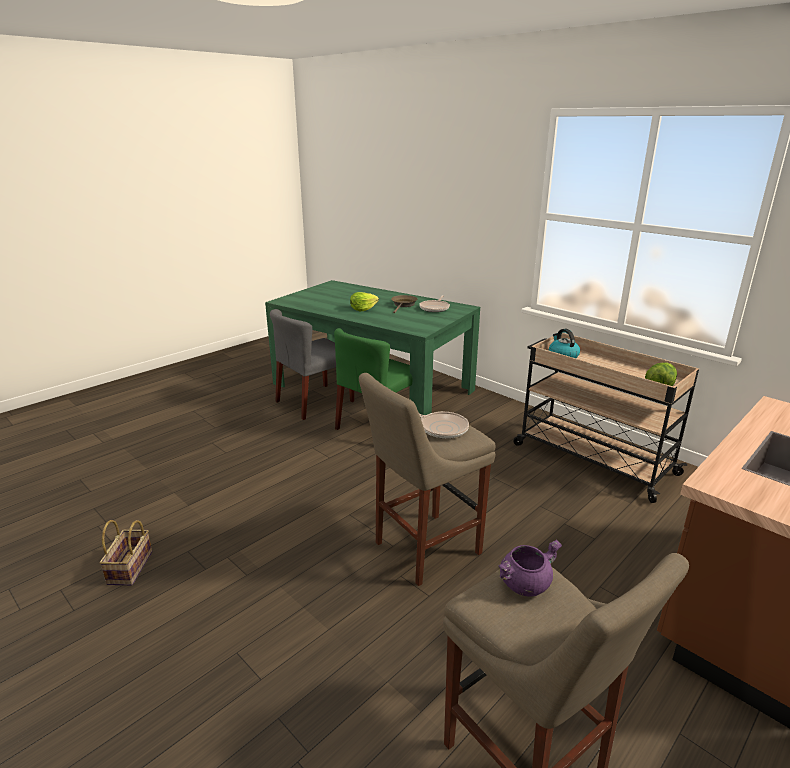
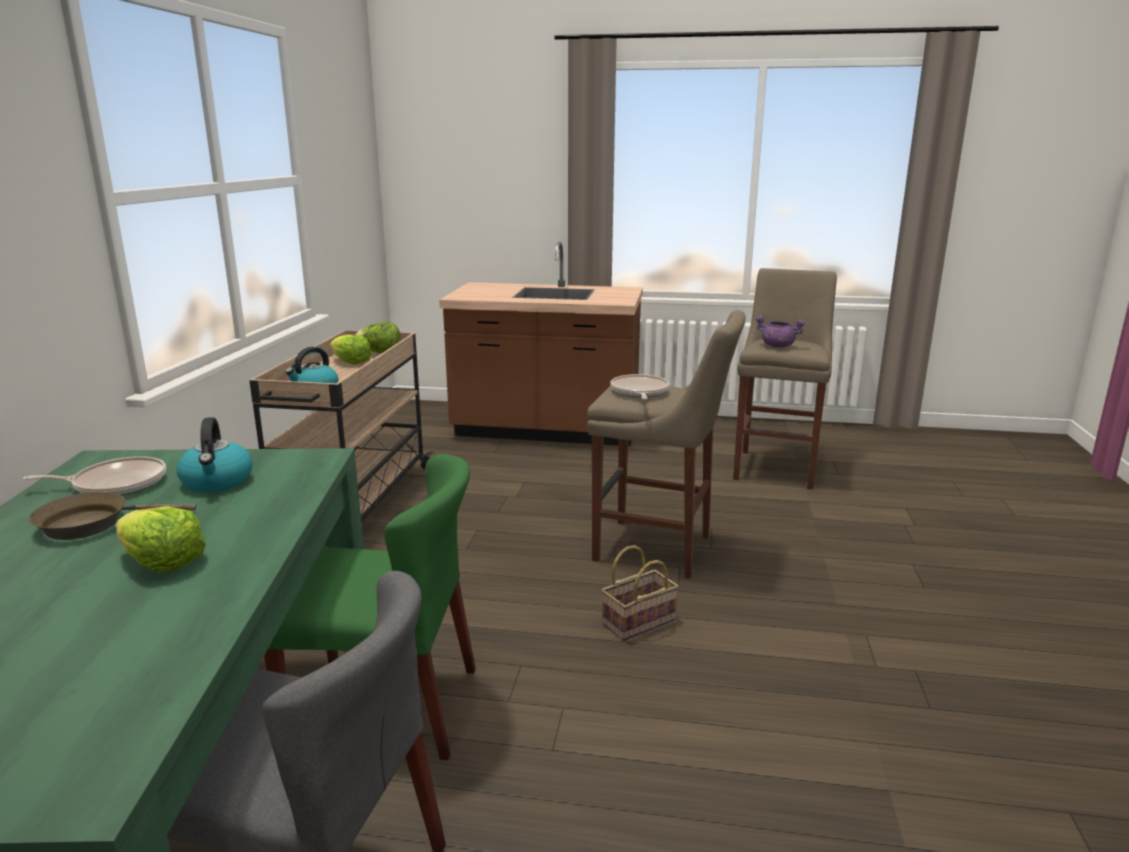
camera: 125 degrees left, 5 degrees down
(130, 569) = (1033, 736): basket -> basket (639, 621)
(416, 318) = (217, 482): none -> kettle
(634, 374) = (351, 362): none -> lettuce

